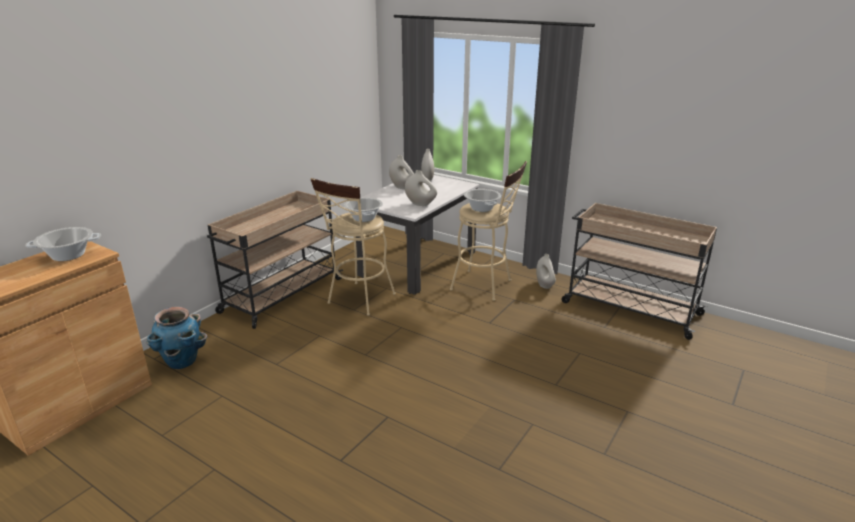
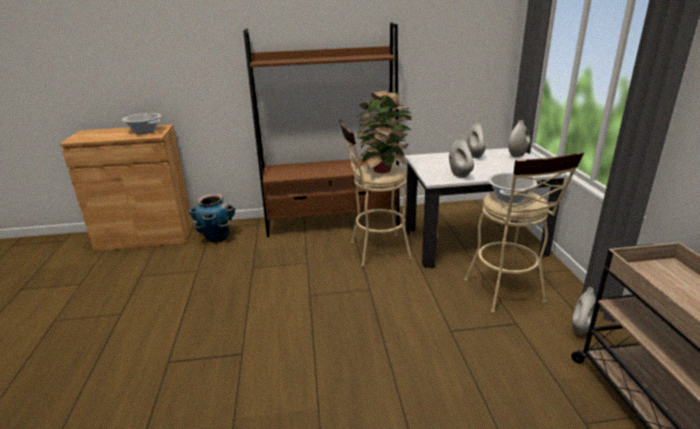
camera: 50 degrees right, 0 degrees up
(281, 296) = (332, 222): beige cart -> brown bookcase
(364, 218) = (384, 170): cooking pot -> potted plant

